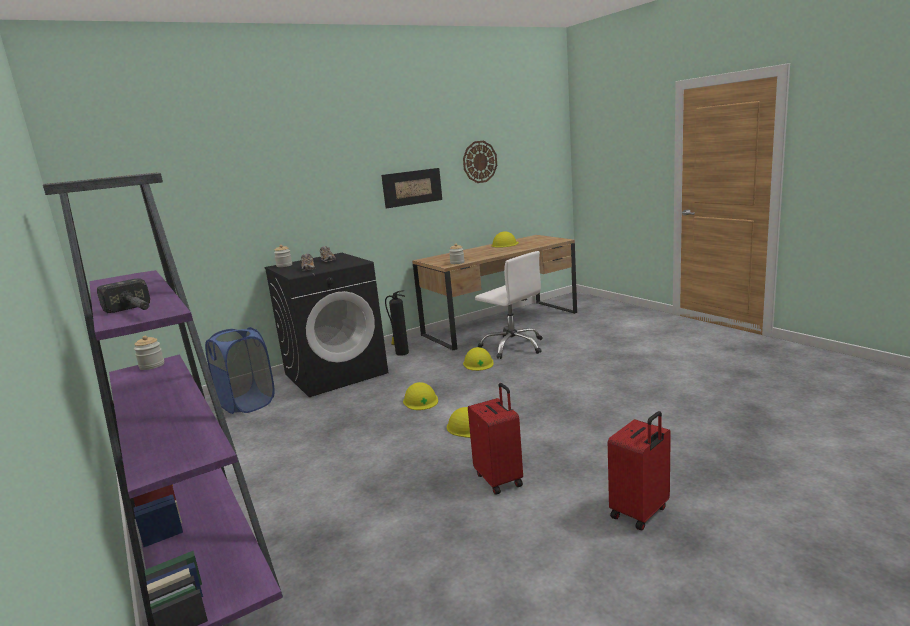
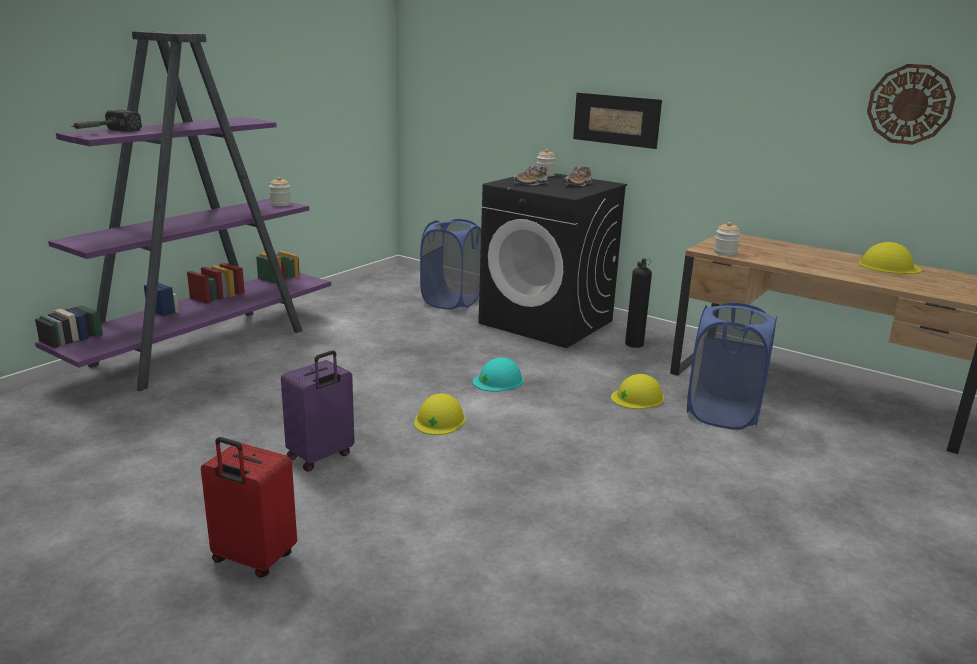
camera: 65 degrees right, 5 degrees up
(412, 187) = (757, 121): picture -> picture (616, 120)
(420, 400) = (498, 380): yellow hard hat -> turquoise hard hat
(500, 479) = (321, 457): red suitcase -> purple suitcase
(513, 346) = (723, 414): white office chair -> blue laundry basket

